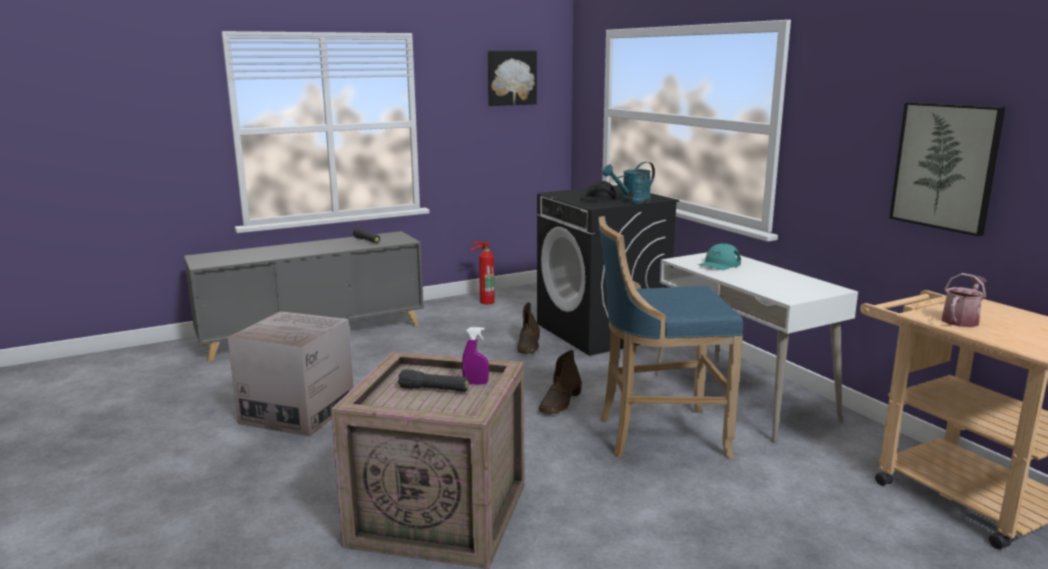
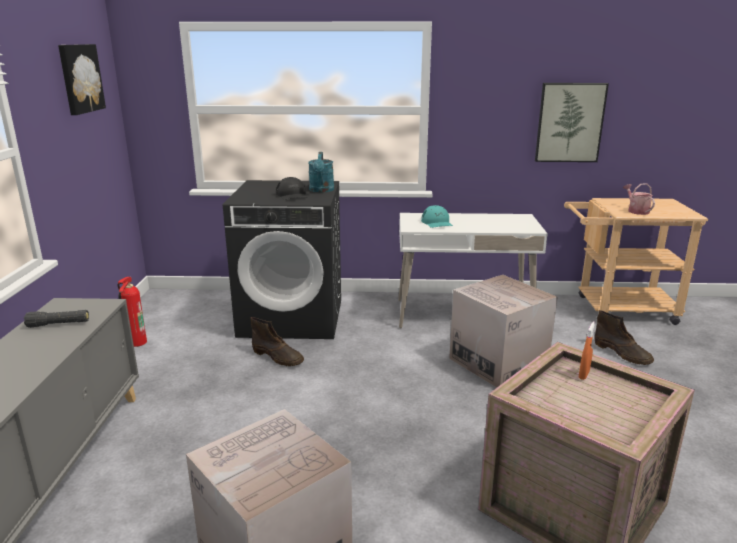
camera: 60 degrees left, 5 degrees up
(434, 390) = (591, 397): black flashlight -> none
(475, 383) = (583, 375): purple spray bottle -> orange spray bottle
(560, 403) = (411, 381): brown boot -> brown boot (622, 353)
(657, 435) = (498, 363): blue stool -> cardboard box

